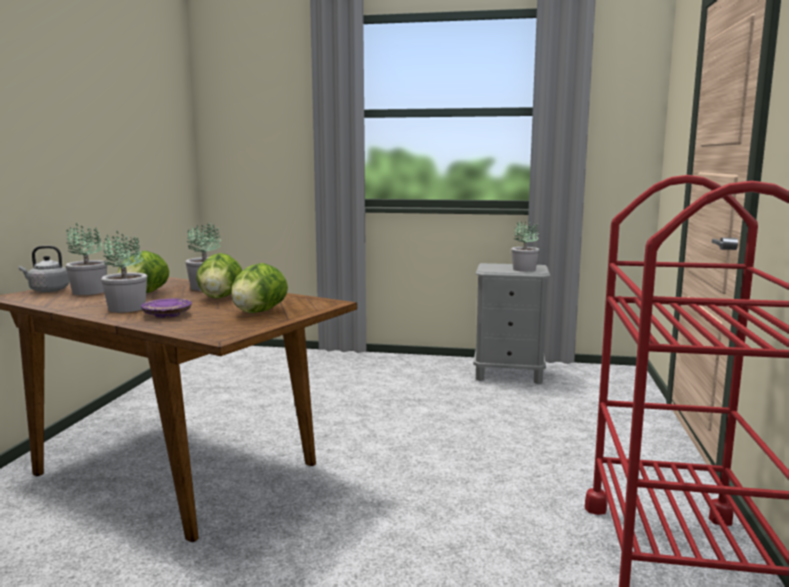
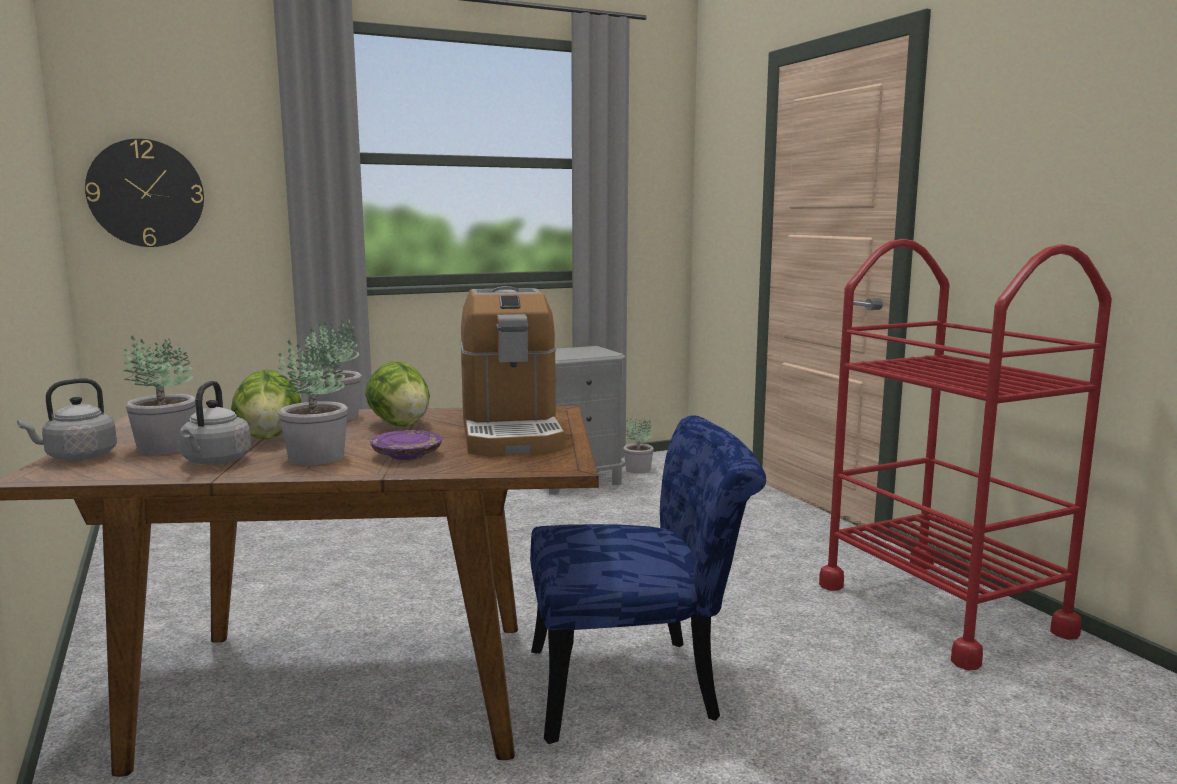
camera: 35 degrees left, 0 degrees up
(84, 302) = (215, 461): none -> grey kettle
(238, 141) = (146, 193): none -> wall clock
(258, 312) = (510, 433): lettuce -> coffee machine
(331, 528) = (640, 685): none -> blue chair
(524, 269) = (591, 353): potted plant -> potted plant (638, 470)

